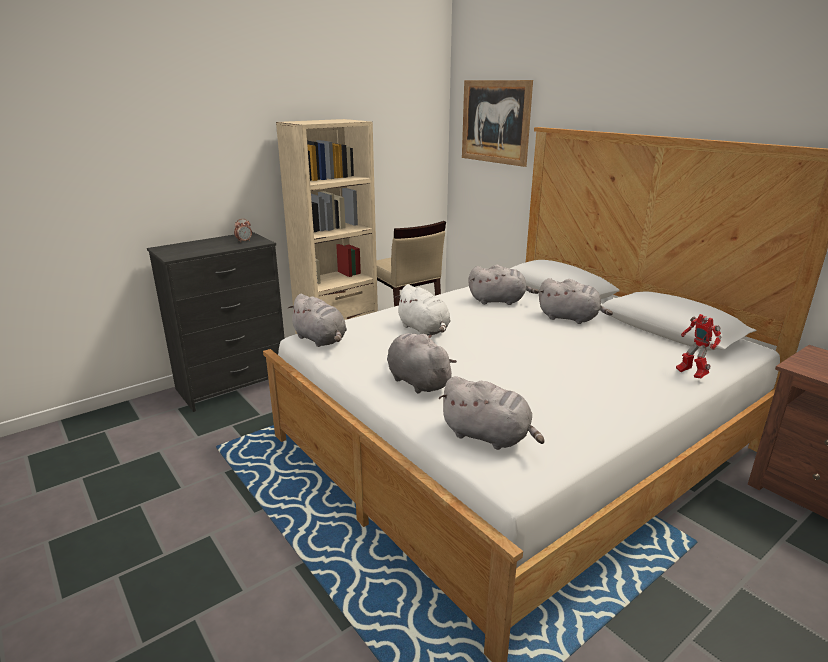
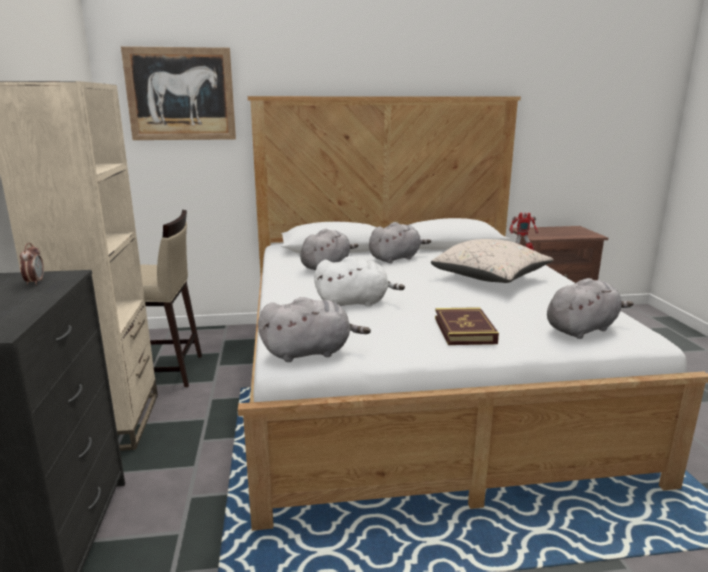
camera: 60 degrees left, 5 degrees down
(417, 381) = (464, 330): grey plush toy -> book
(579, 369) = (490, 278): none -> beige pillow

